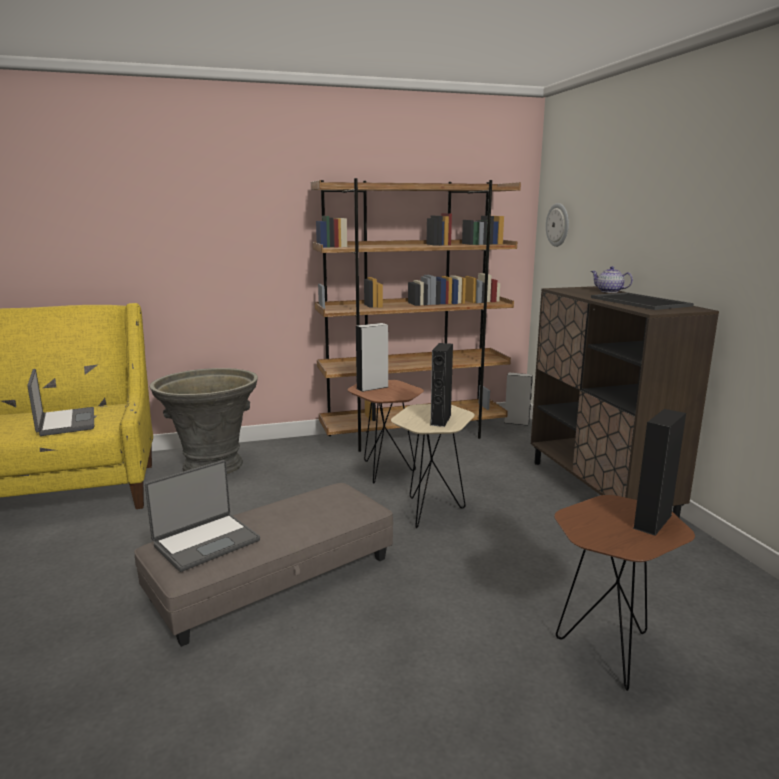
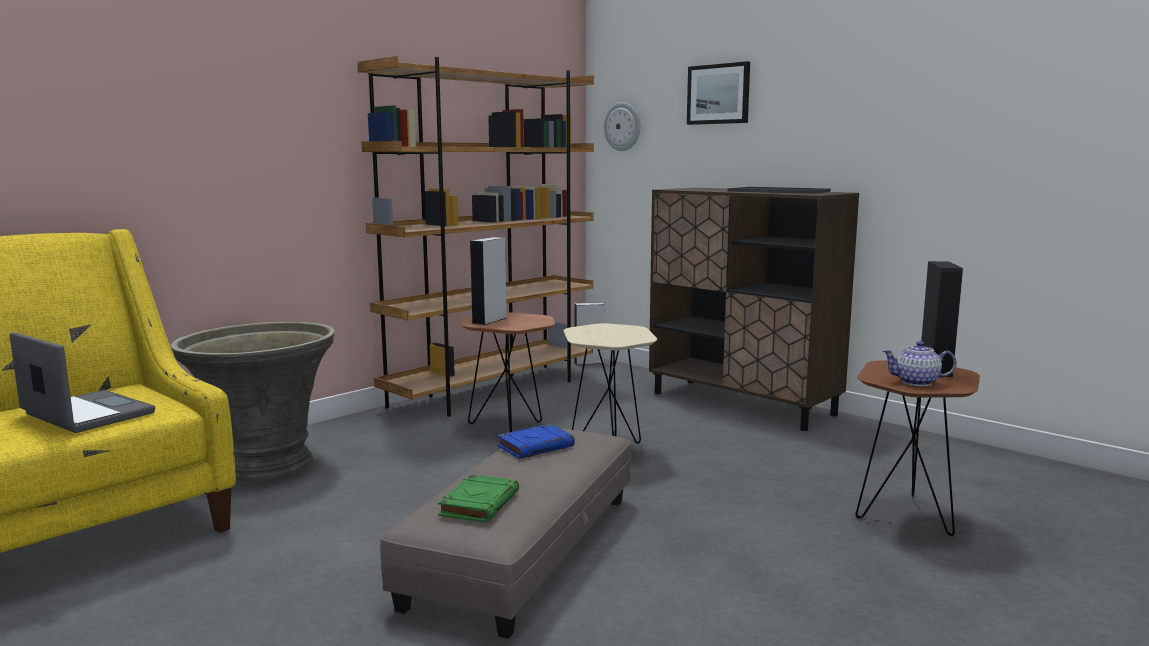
camera: 30 degrees left, 5 degrees down
(206, 542) = (479, 504): laptop -> green book
(308, 502) = (536, 446): none -> blue book
(440, 420) = (623, 335): black speaker -> none
(609, 291) = (723, 188): teapot -> teapot (917, 382)
(623, 200) = (718, 94): none -> picture

